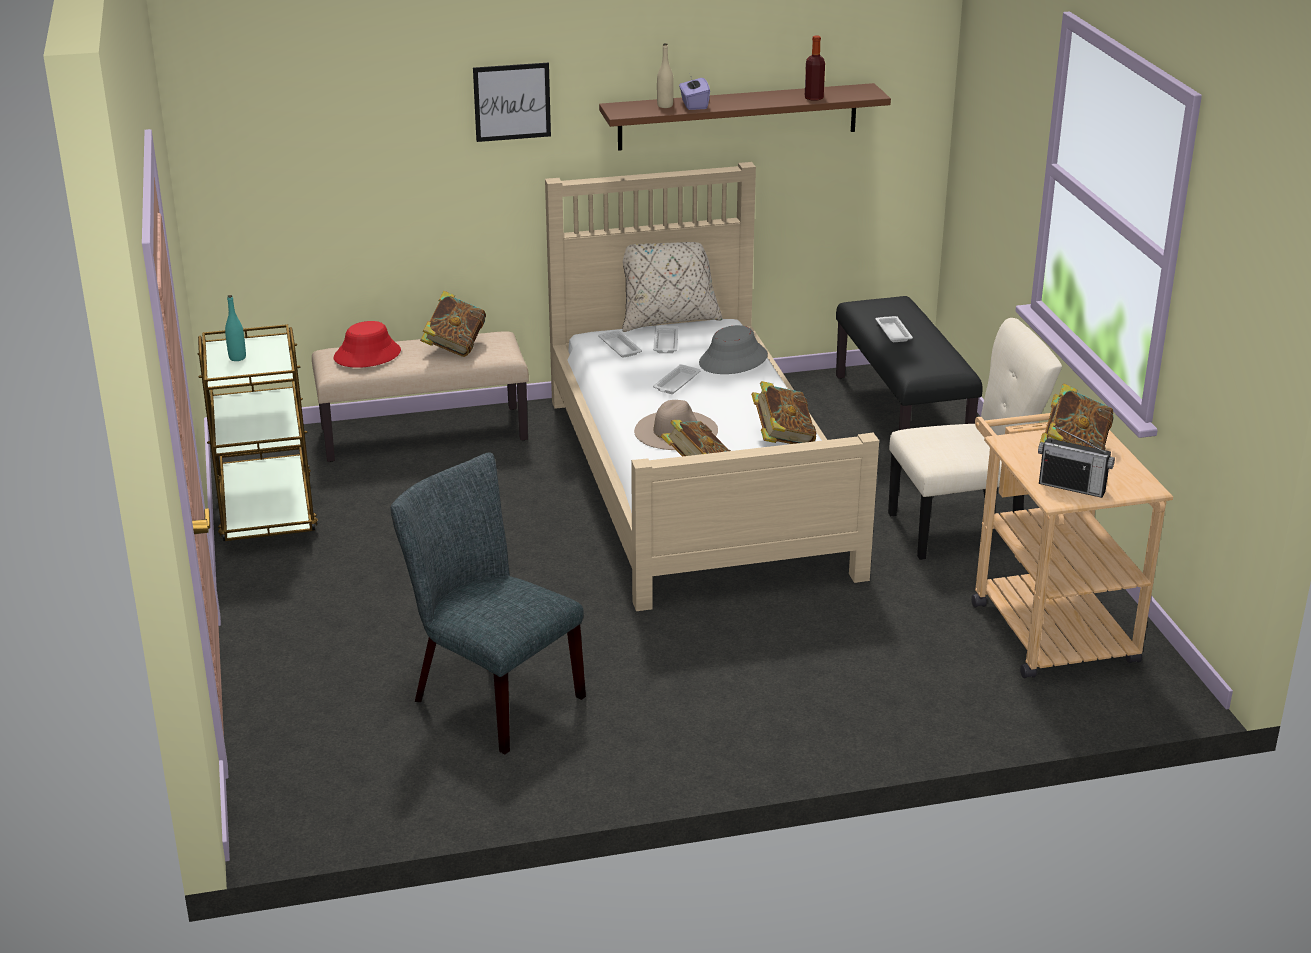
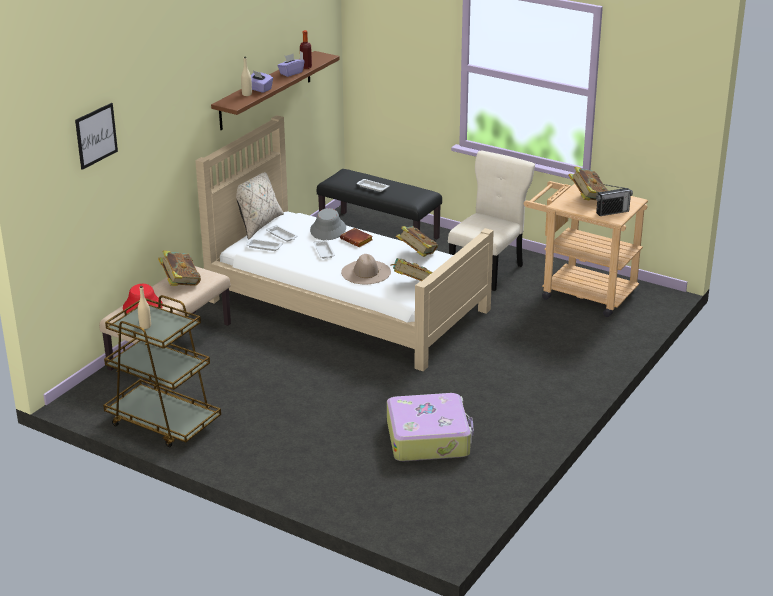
camera: 45 degrees left, 0 degrees up
(237, 358) = (145, 326): turquoise bottle -> beige bottle
(489, 696) = (429, 438): grey chair -> suitcase
(512, 102) = (174, 117): picture -> picture (96, 135)
(743, 388) = (357, 240): none -> brown book
(777, 99) = (291, 73): none -> purple tissue box

